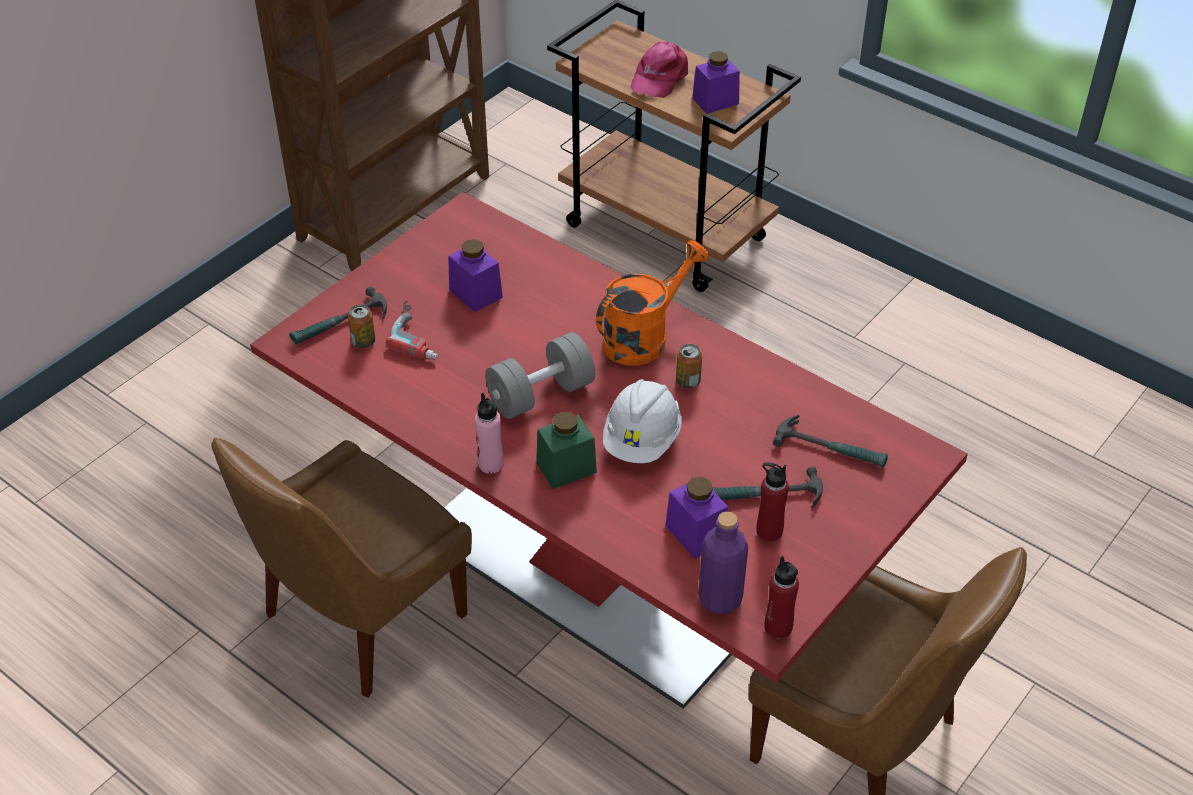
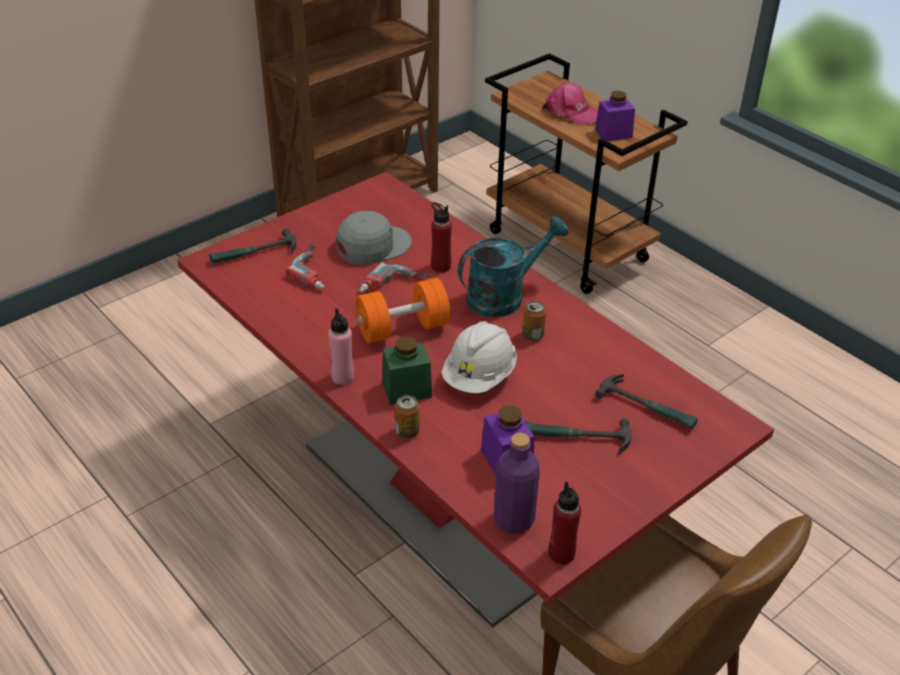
camera: 10 degrees right, 5 degrees down
(359, 619) = (238, 507): brown chair -> none
(363, 342) = (268, 269): can -> can (407, 432)
(475, 293) = (372, 245): purple jar -> grey cap
(518, 343) = (396, 287): none -> power drill
(541, 394) = (402, 328): grey dumbbell -> orange dumbbell
(644, 337) = (504, 296): orange watering can -> turquoise watering can
(659, 77) = (571, 112): pink cap -> pink cap turned 90 degrees counterclockwise
(769, 531) = (574, 468): red bottle -> red bottle (440, 266)

